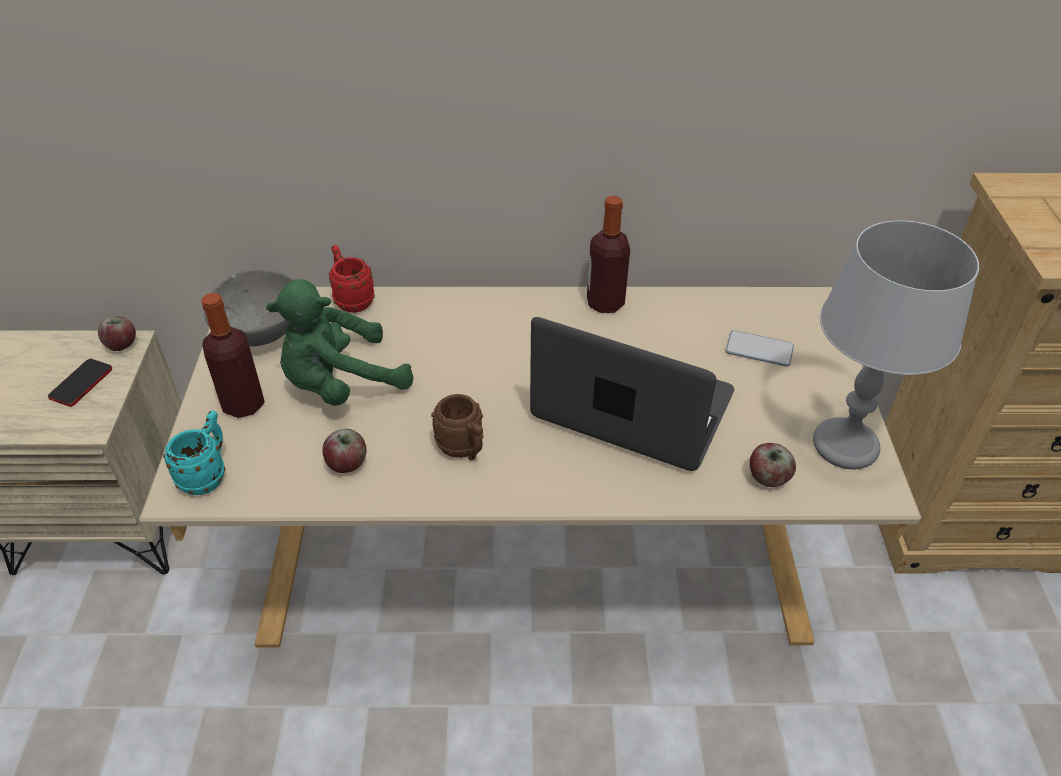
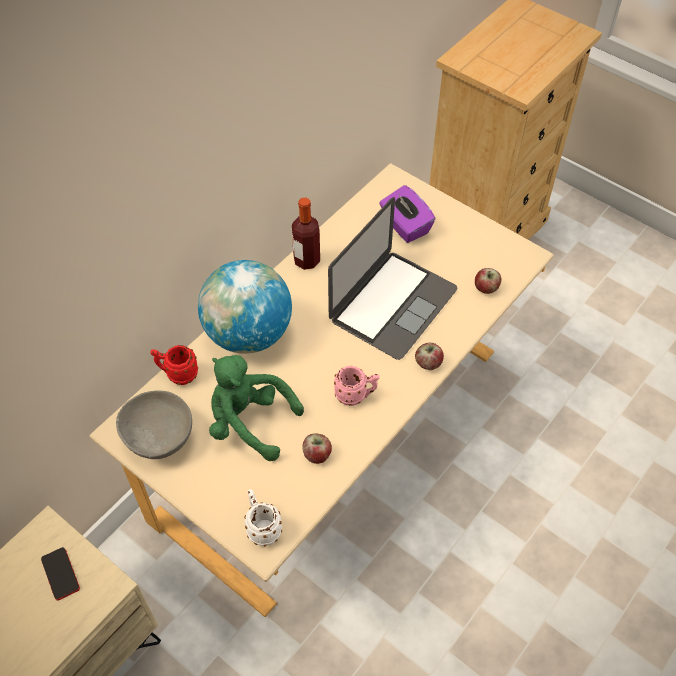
camera: 50 degrees left, 10 degrees up
(122, 345) = (44, 531): apple -> apple (428, 363)
(208, 474) = (262, 527): turquoise mug -> white mug
(243, 404) = (218, 480): bottle -> none
(340, 384) = (249, 422): green plush toy -> green plush toy turned 105 degrees clockwise
(456, 317) = (248, 334): none -> globe
(464, 450) = (356, 396): brown mug -> pink mug
(633, 405) = (393, 304): laptop -> laptop turned 150 degrees clockwise
(759, 350) = (405, 226): phone -> purple tissue box
(844, 445) = (493, 245): grey table lamp -> none

